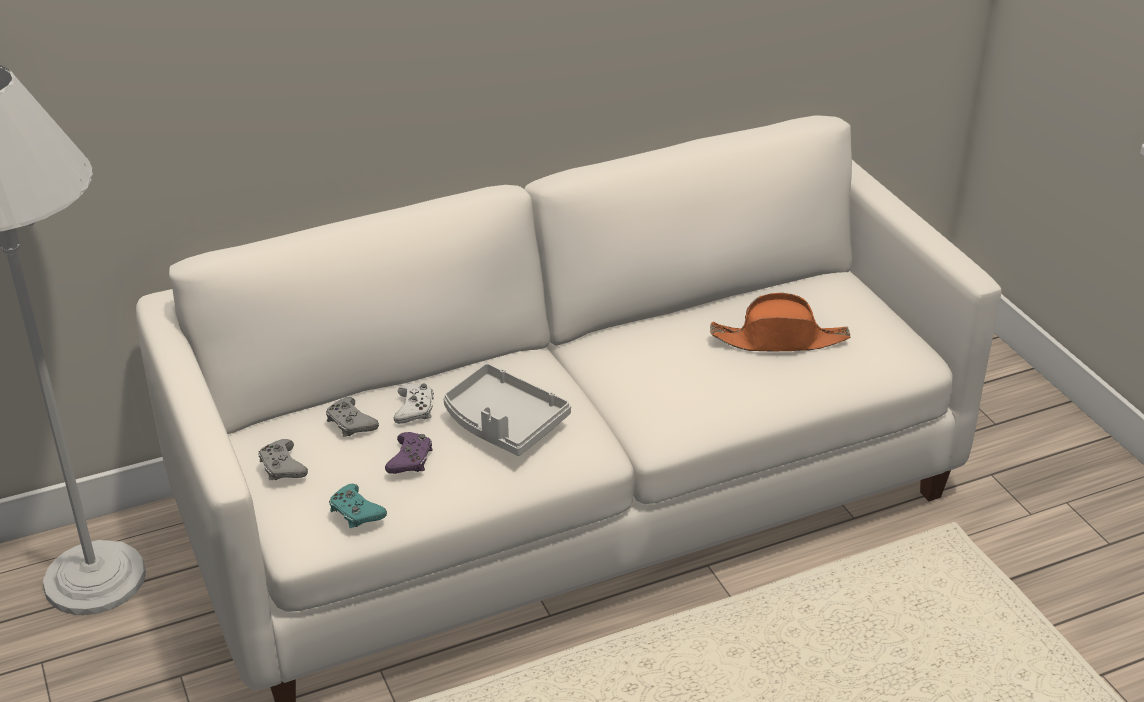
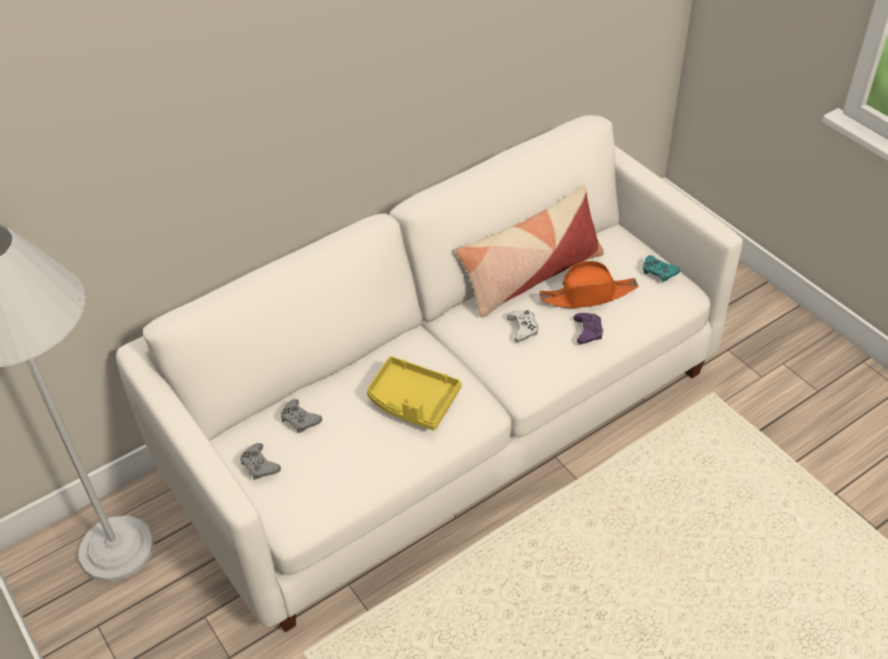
camera: 10 degrees left, 10 degrees up
(356, 512) = (326, 495): turquoise game controller -> turquoise game controller (658, 272)
(410, 459) = (354, 444): purple game controller -> purple game controller (588, 331)
(414, 409) = (344, 399): white game controller -> white game controller (523, 328)
(503, 423) = (412, 401): grey tray -> yellow tray
(709, 310) = (531, 276): none -> pillow

